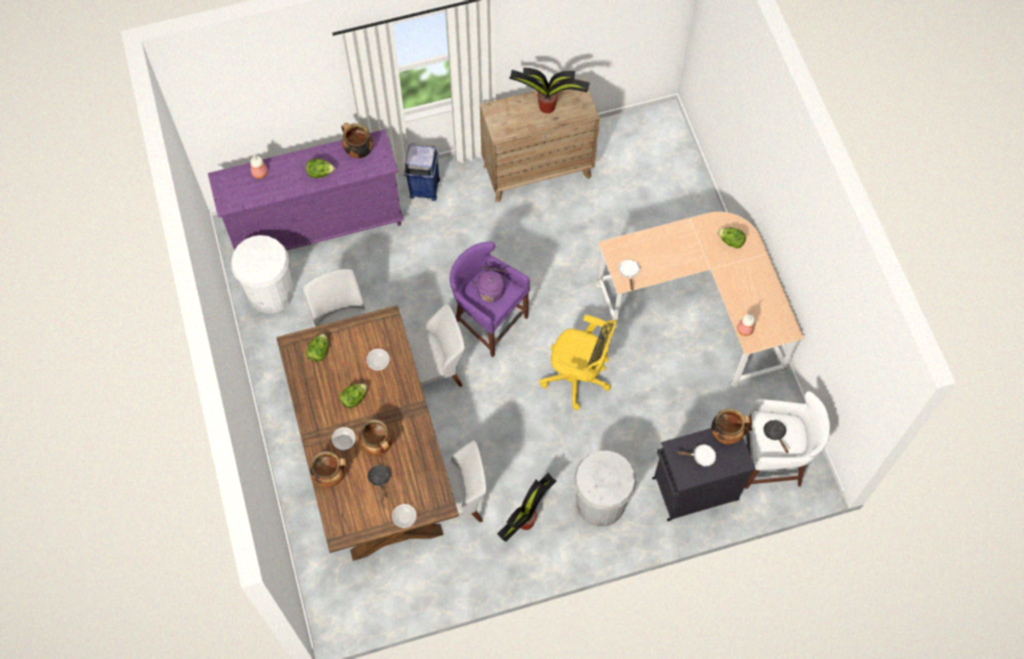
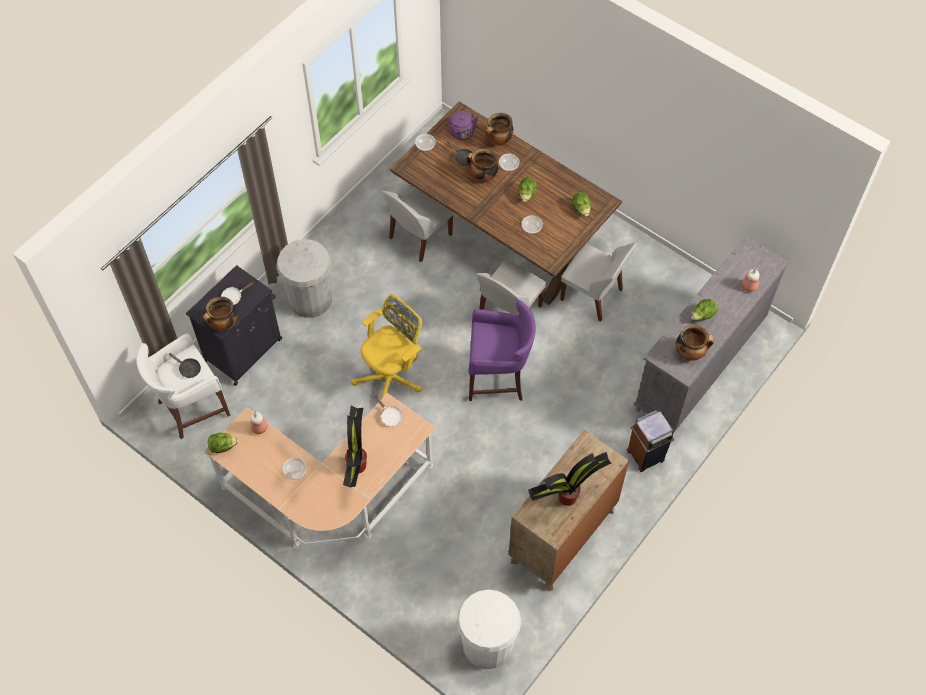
camera: 145 degrees right, 5 degrees down
(271, 293) = (684, 294): white trash can -> white trash can (487, 644)
(318, 227) = (699, 365): purple dresser -> grey dresser
(424, 188) = (646, 455): blue trash can -> brown trash can
(490, 289) = (496, 343): purple kettle -> purple kettle (463, 133)
(526, 520) = (357, 256): potted plant -> potted plant (357, 466)
(577, 378) = (392, 377): yellow office chair -> yellow office chair turned 150 degrees clockwise
(731, 241) = (318, 499): lettuce -> lettuce (223, 446)
(736, 275) = (295, 471): none -> bowl

